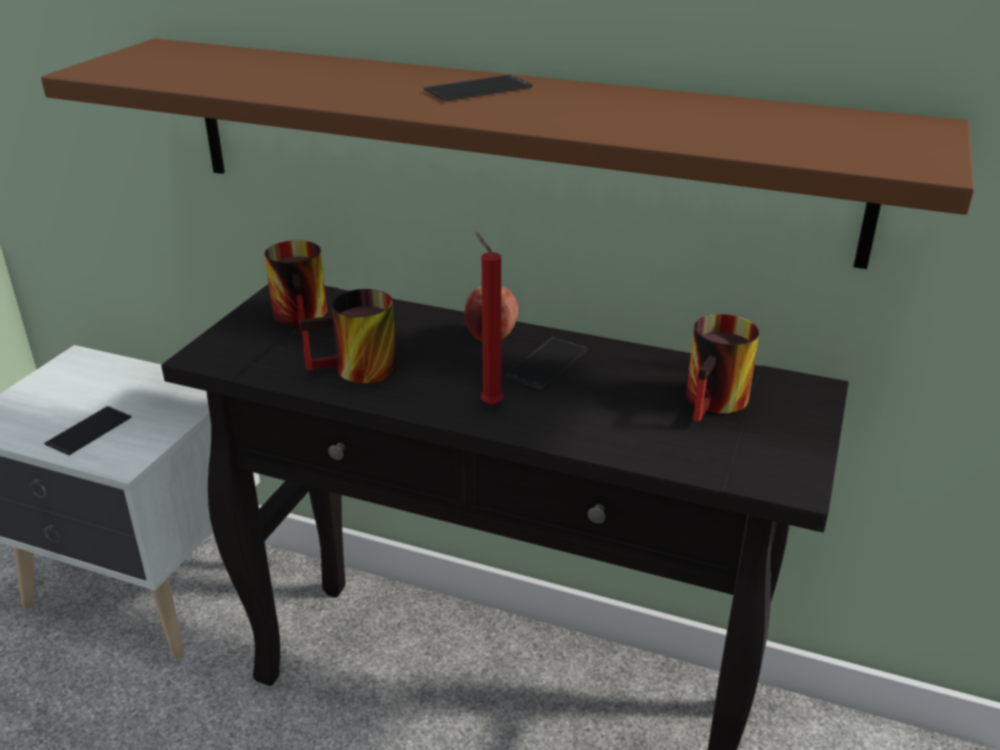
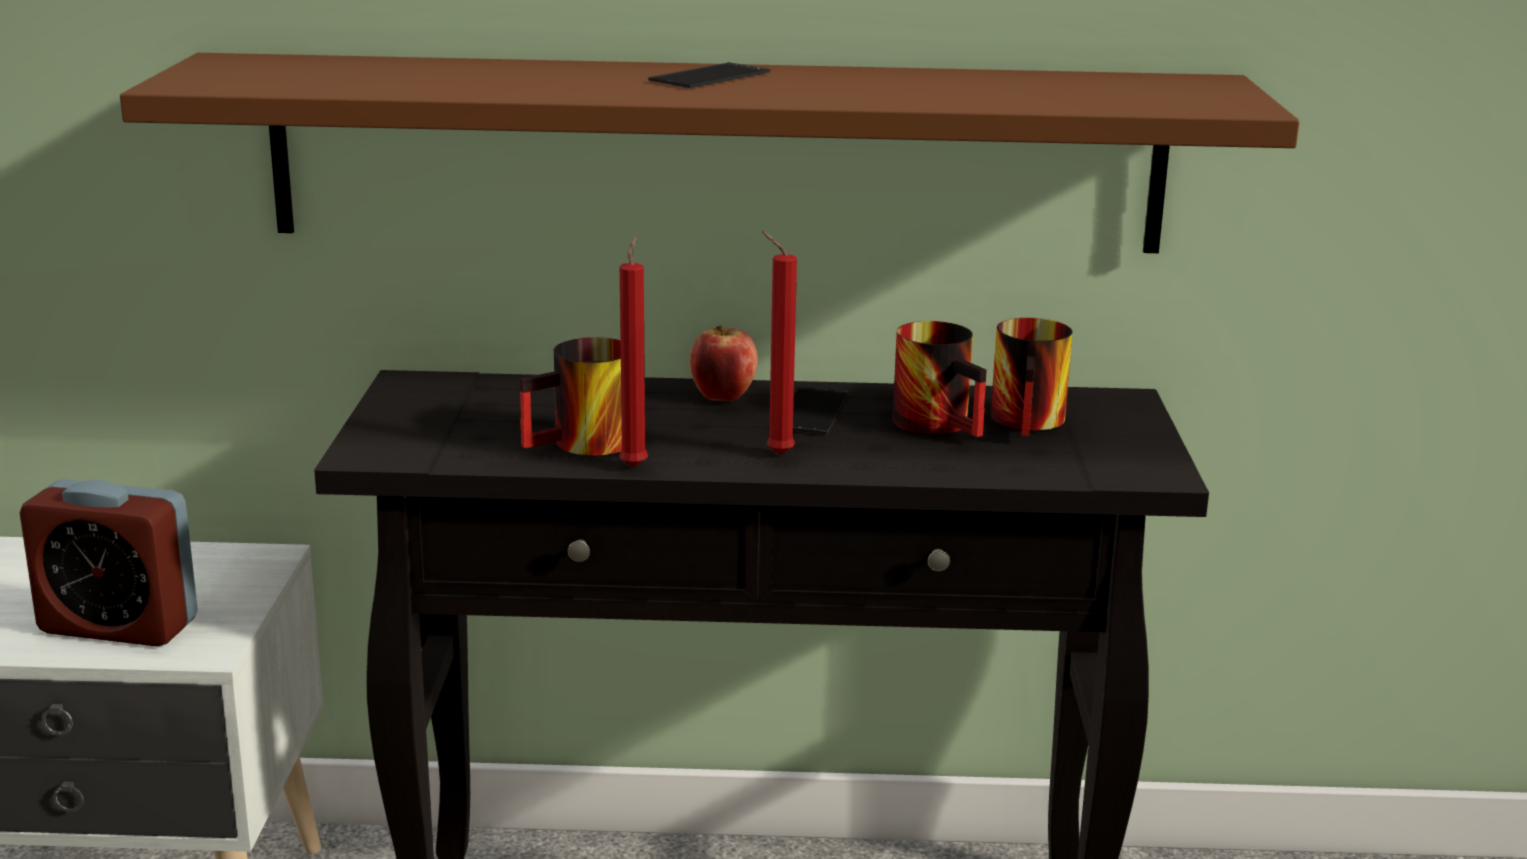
camera: 20 degrees left, 10 degrees down
(89, 431) = (118, 626): phone -> alarm clock
(306, 316) = (464, 403): mug -> mug (944, 424)
(377, 398) = (635, 465): none -> red candle

